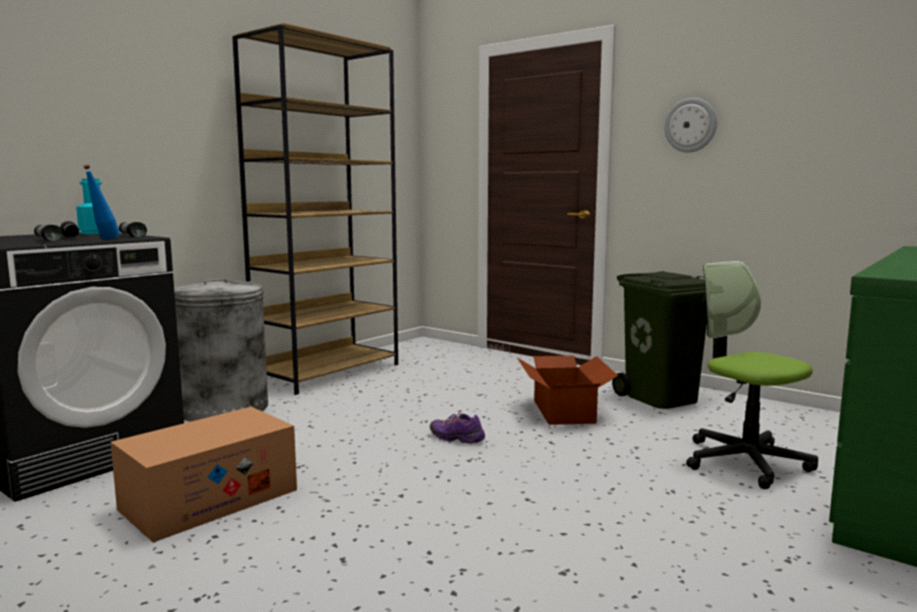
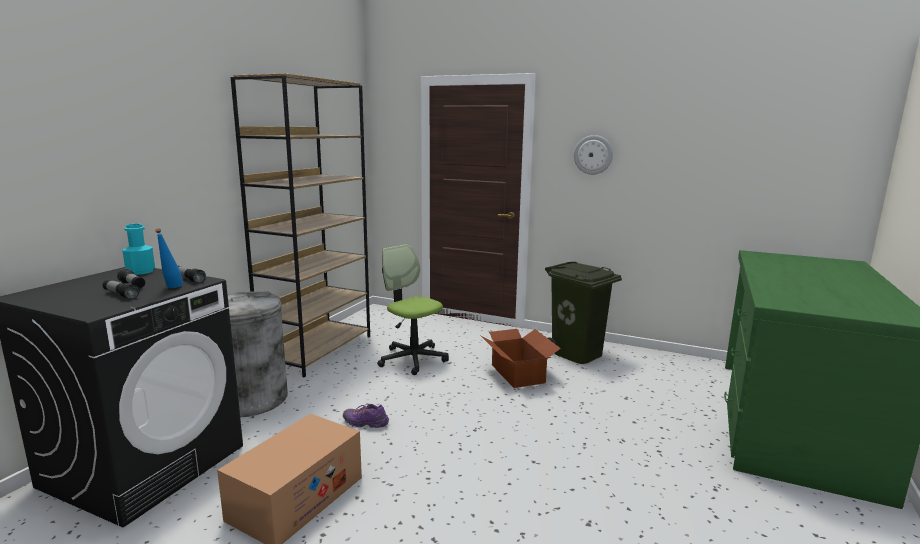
camera: 15 degrees left, 5 degrees up
(456, 438) = (455, 409): purple shoe -> purple shoe (365, 423)
(745, 461) = (655, 407): office chair -> office chair (413, 359)

